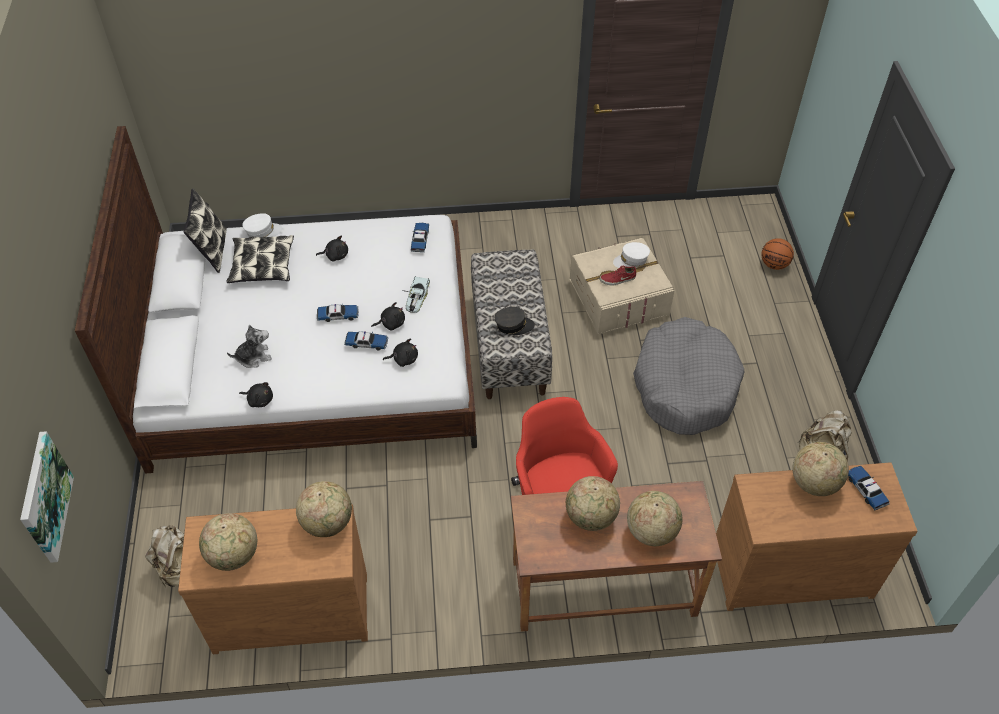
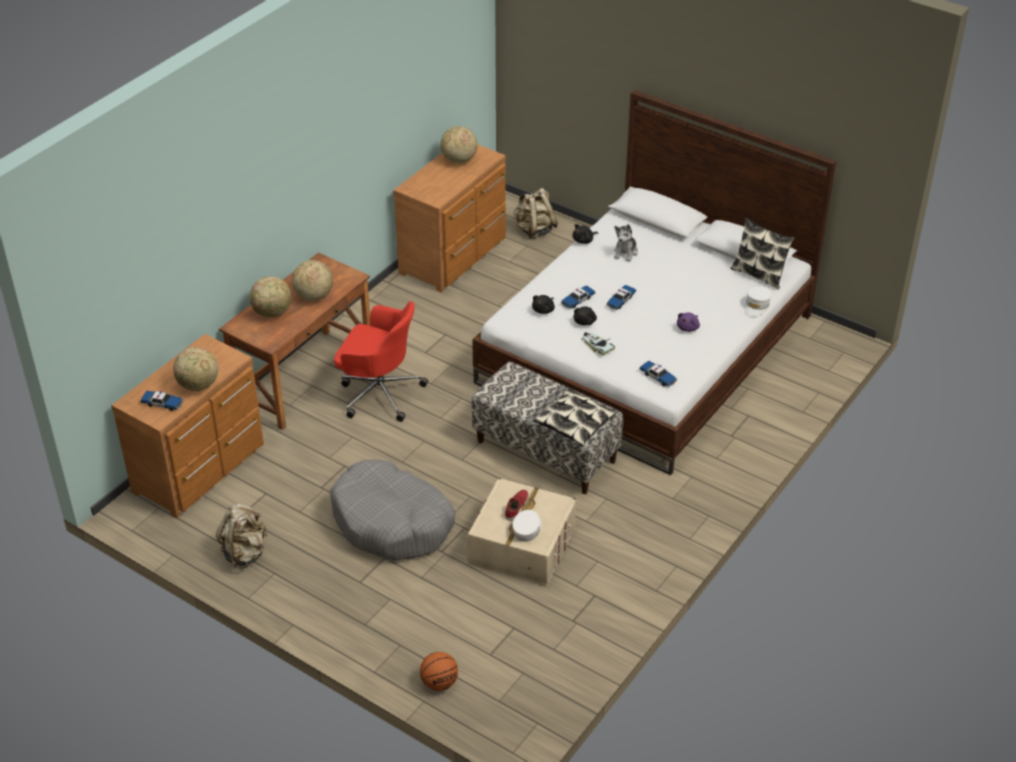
camera: 130 degrees right, 10 degrees down
(44, 497) = (532, 65): picture -> none
(262, 265) = (716, 290): pillow -> pillow (575, 423)
(327, 522) = (437, 195): globe -> none
(335, 255) = (688, 328): black plush toy -> purple plush toy
(514, 325) = (521, 392): grey cap -> none

